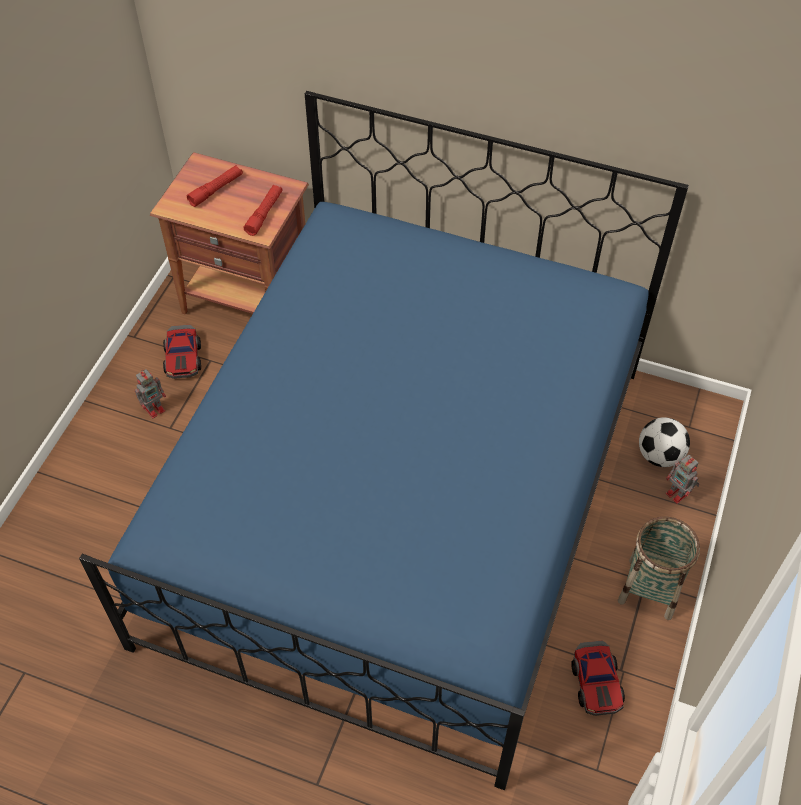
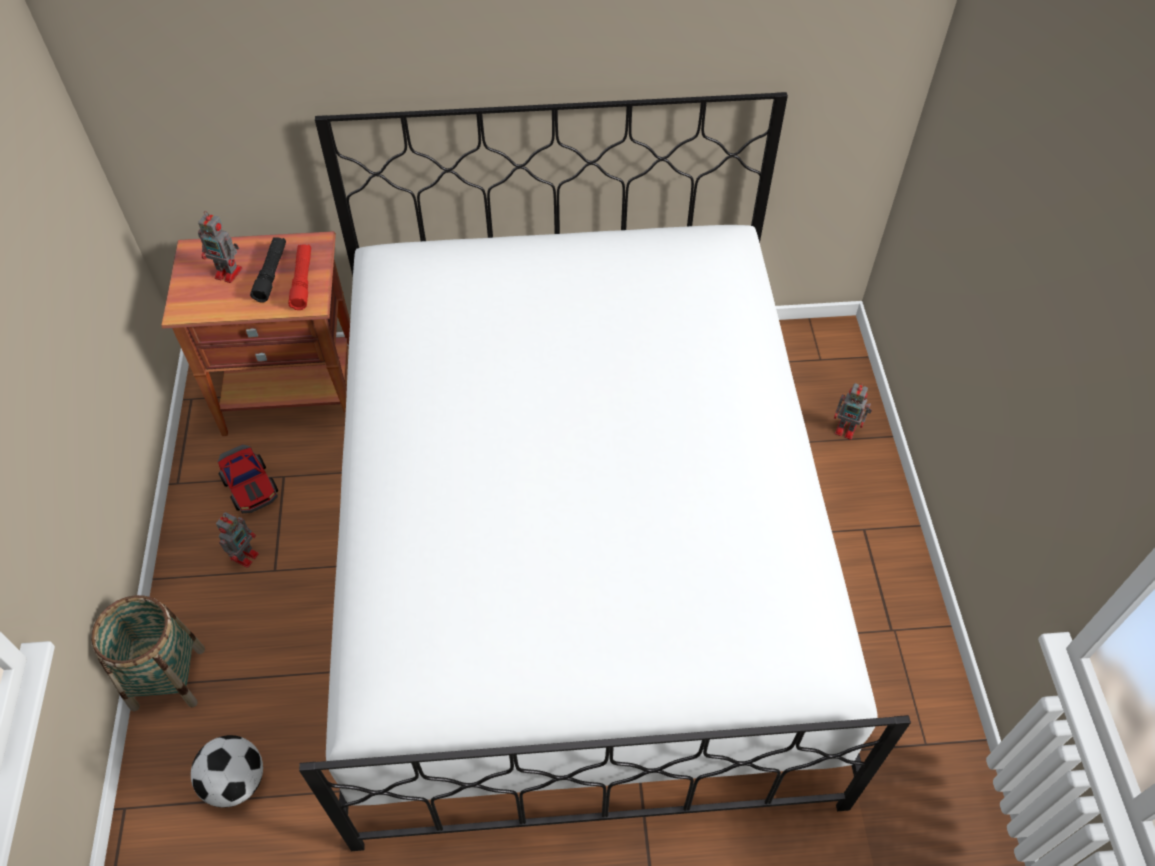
camera: 25 degrees left, 0 degrees up
(216, 190) = (230, 273): red flashlight -> toy robot
(245, 200) = (271, 274): none -> black flashlight
(401, 500) = (577, 546): blue bed -> white bed
(596, 682) = (876, 653): toy car -> none
(650, 588) = (872, 534): basket -> basket (168, 678)
(659, 455) = (808, 398): football -> football (236, 781)

